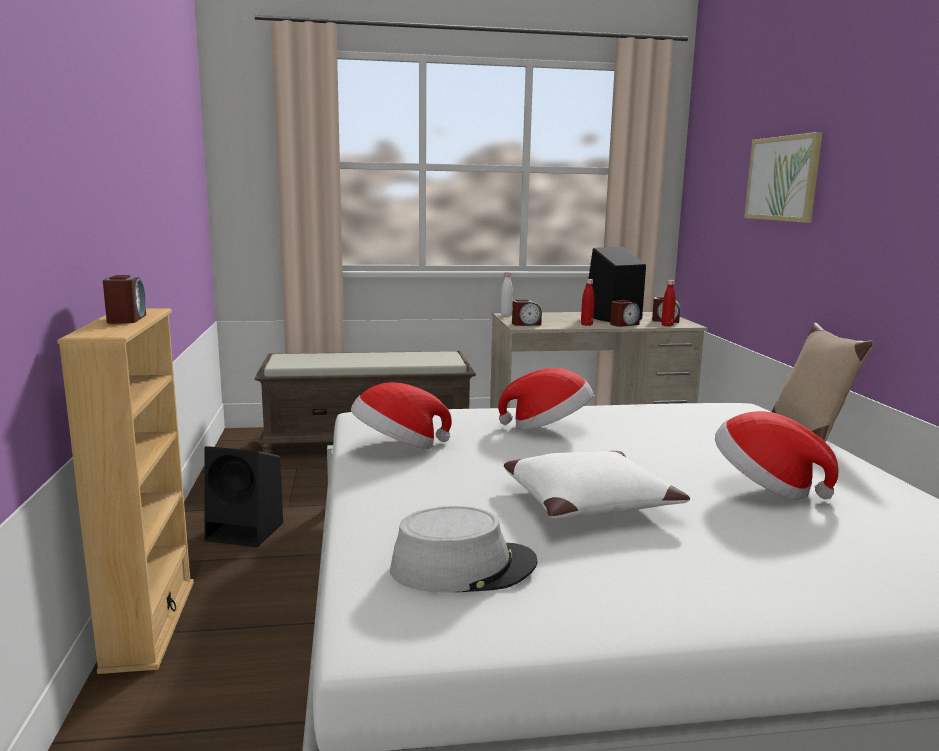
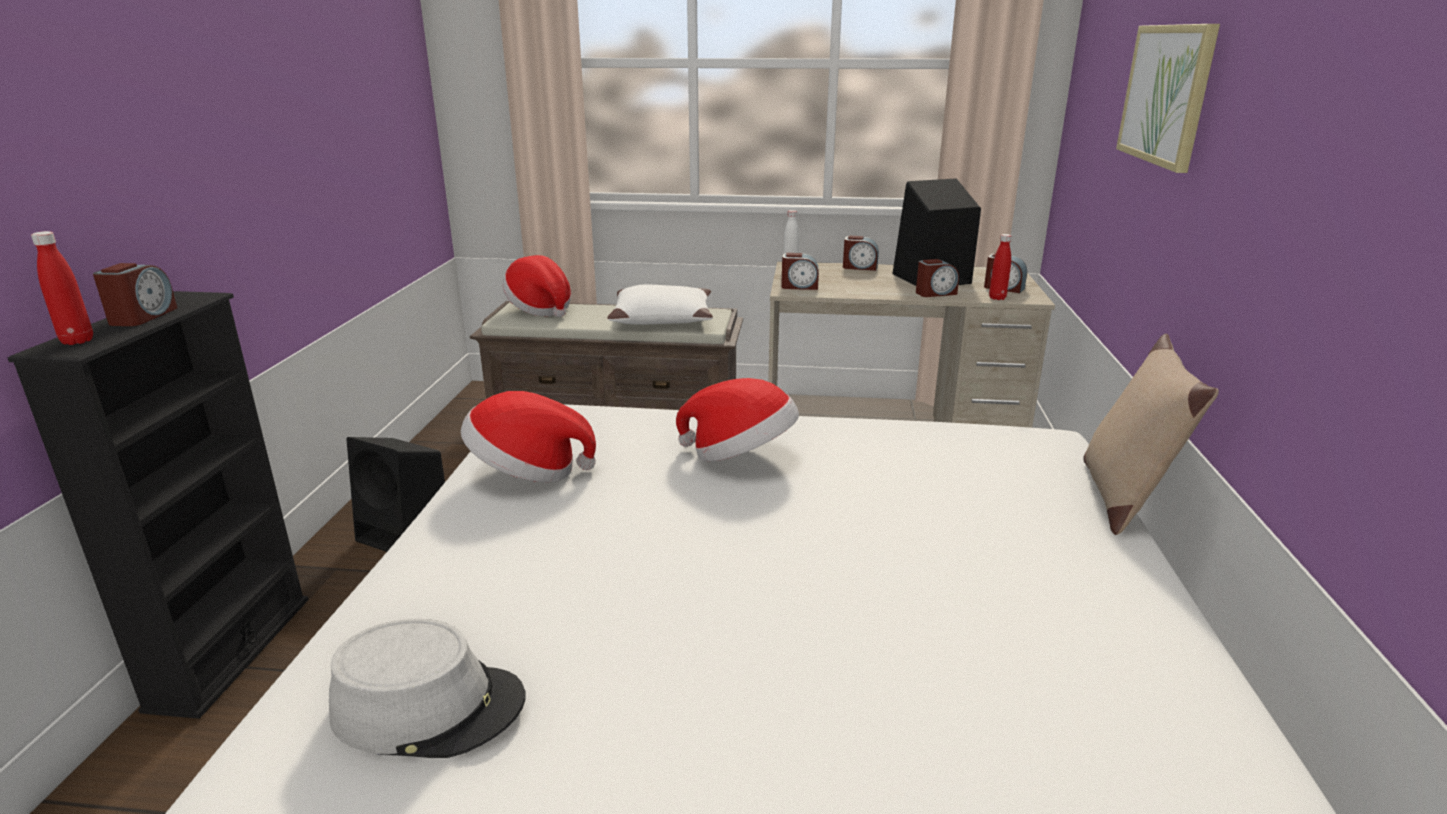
camera: 15 degrees right, 10 degrees up
(149, 624) = (231, 652): beige bookcase -> black bookcase
(556, 313) = (859, 267): none -> alarm clock
(586, 325) = (881, 291): red bottle -> red bottle (77, 341)
(588, 501) = (686, 604): white pillow -> white pillow (662, 318)
(765, 487) = (958, 612): hat -> hat (540, 309)

